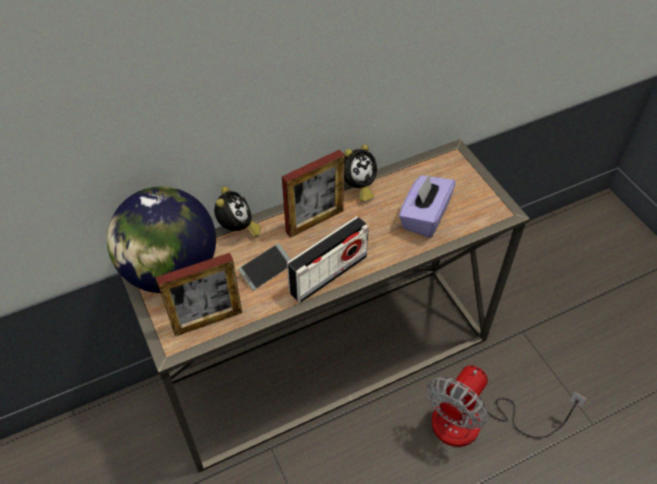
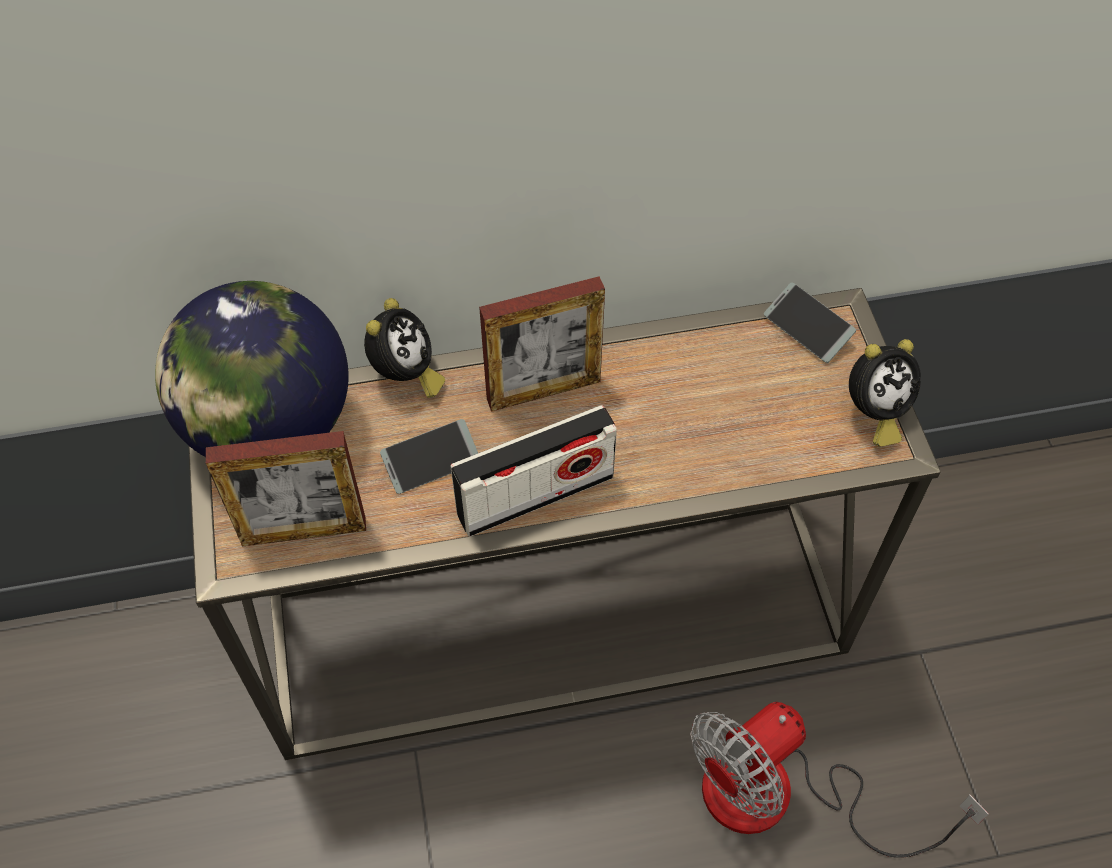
camera: 15 degrees right, 5 degrees up
(358, 187) = (640, 342): alarm clock -> alarm clock (873, 413)
(424, 217) = (743, 425): purple tissue box -> none
(440, 163) = (807, 328): none -> phone

